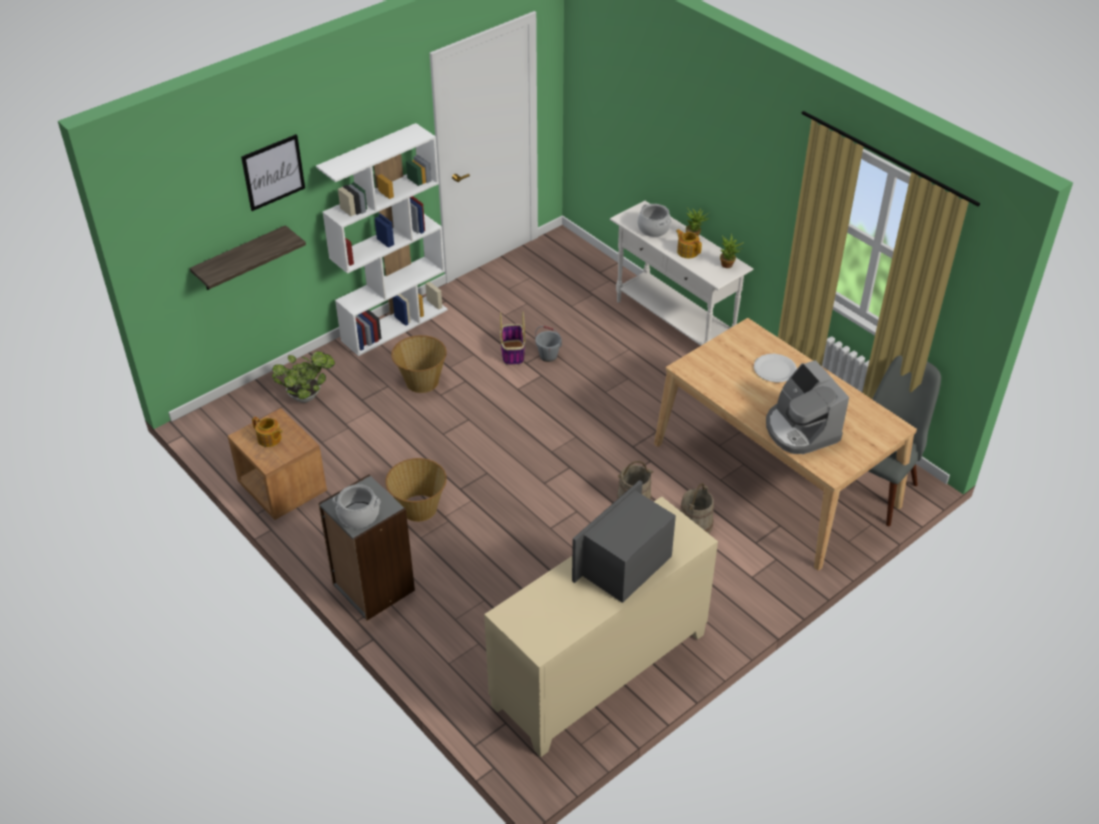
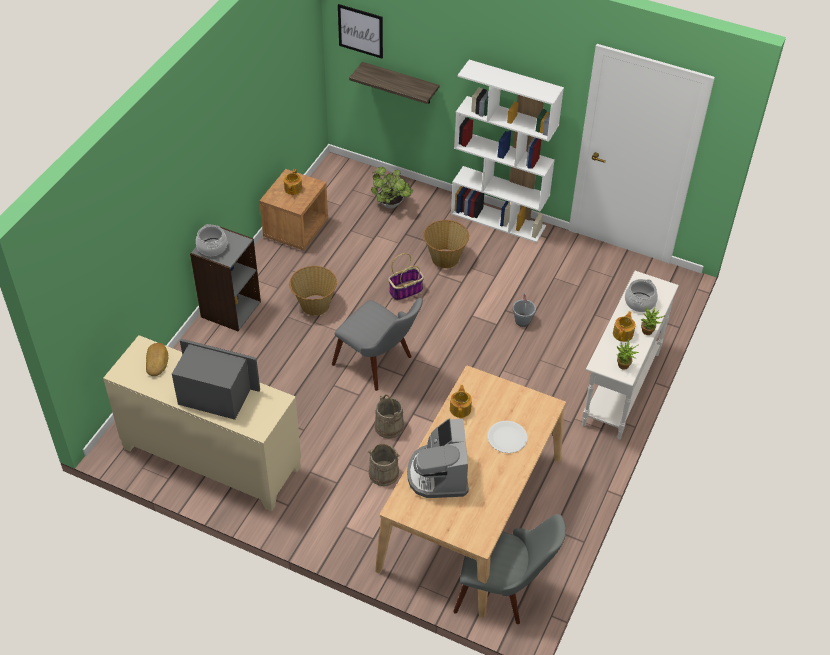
camera: 65 degrees right, 5 degrees up
(273, 172) = (438, 42): picture -> picture (360, 31)
(512, 353) = (512, 298): basket -> basket (406, 290)
(541, 605) = (157, 361): none -> bread
(543, 480) = (380, 364): none -> grey chair
(722, 388) = (460, 408): none -> teapot
(800, 430) = (438, 474): coffee machine -> coffee machine turned 45 degrees counterclockwise

